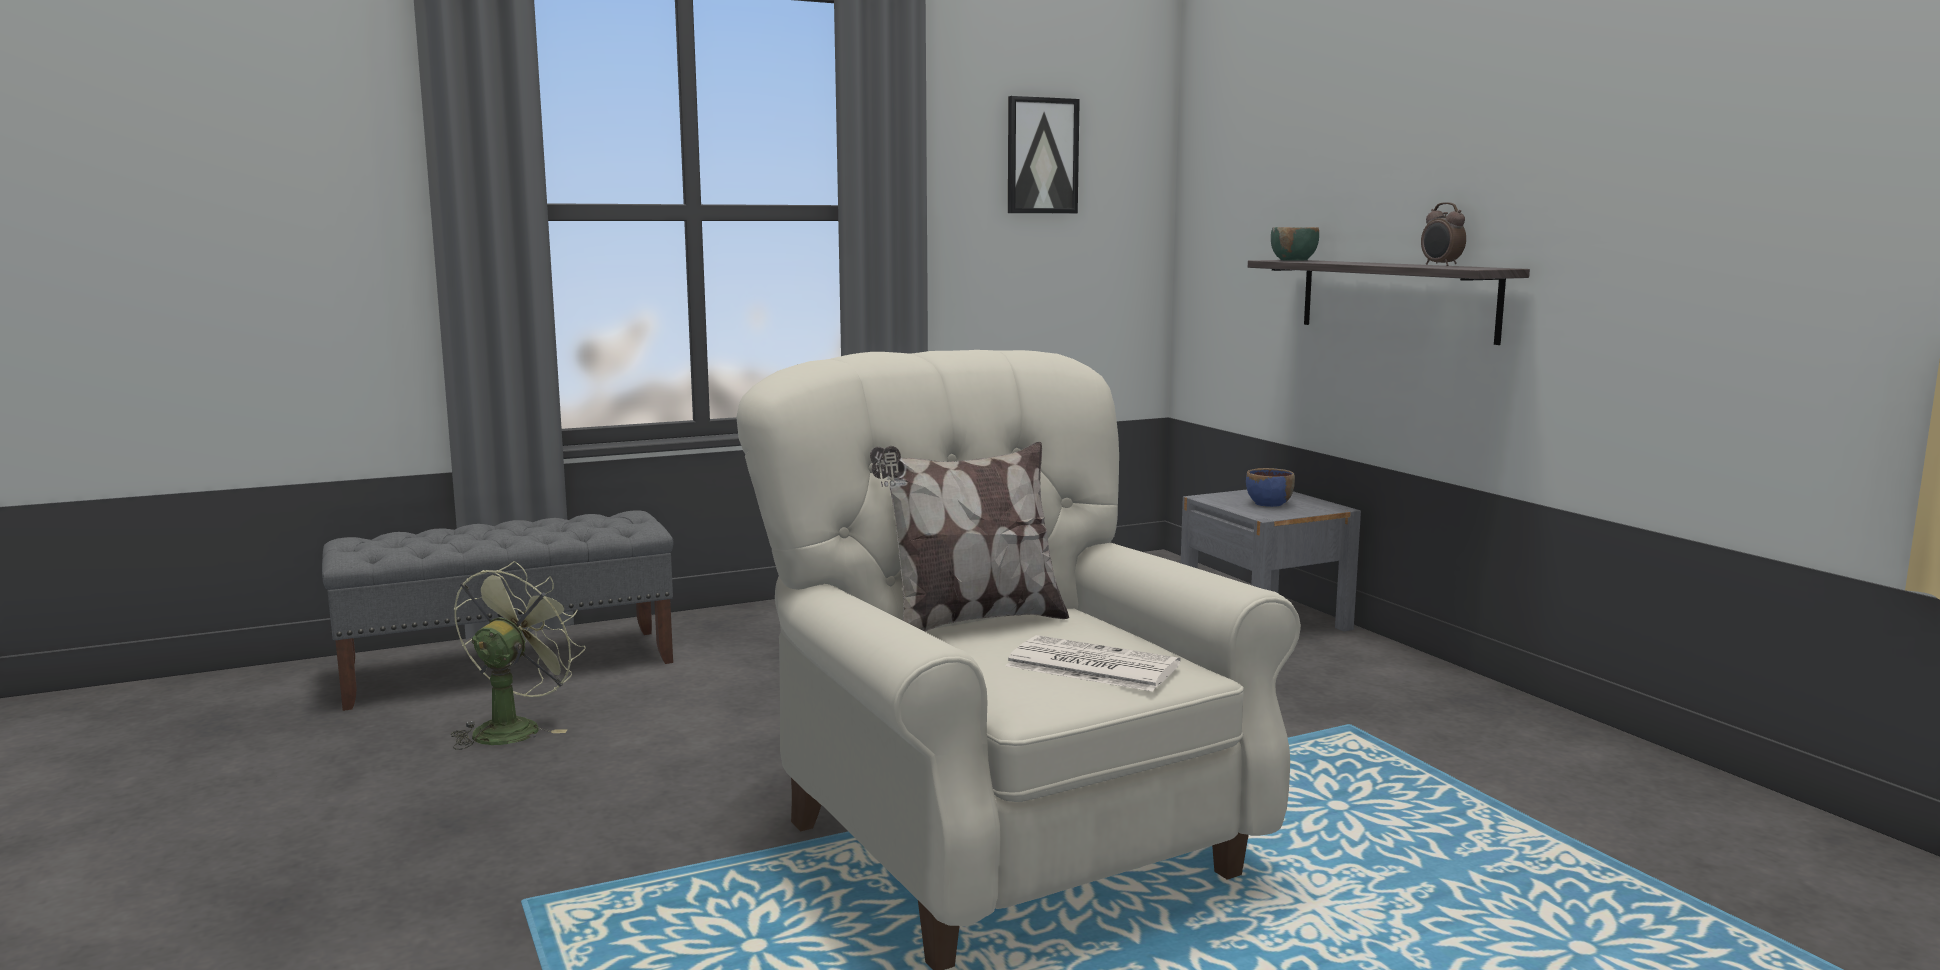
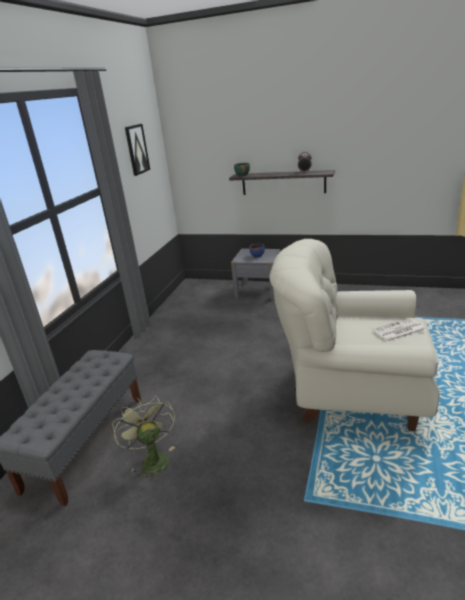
camera: 45 degrees left, 15 degrees up
(972, 621) = (340, 333): pillow -> none

